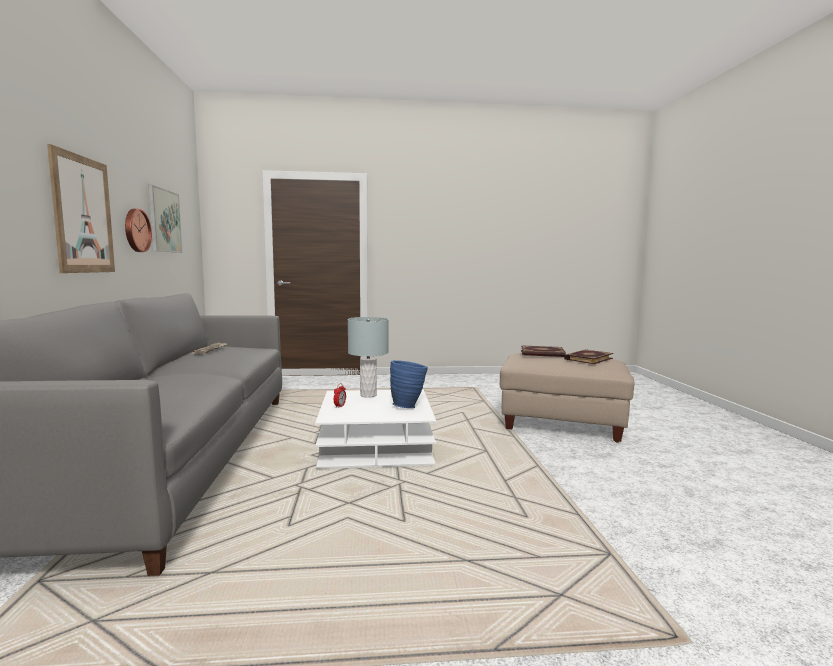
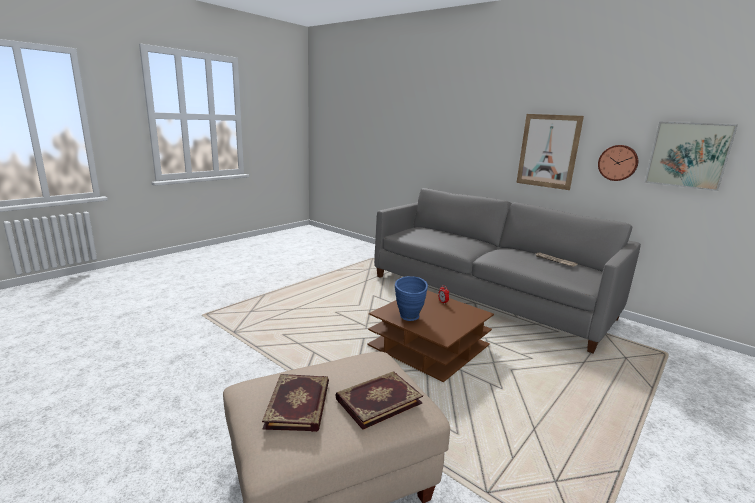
camera: 135 degrees right, 10 degrees up
(368, 395) = (458, 319): grey table lamp -> none
(376, 446) = (429, 346): white coffee table -> brown coffee table

